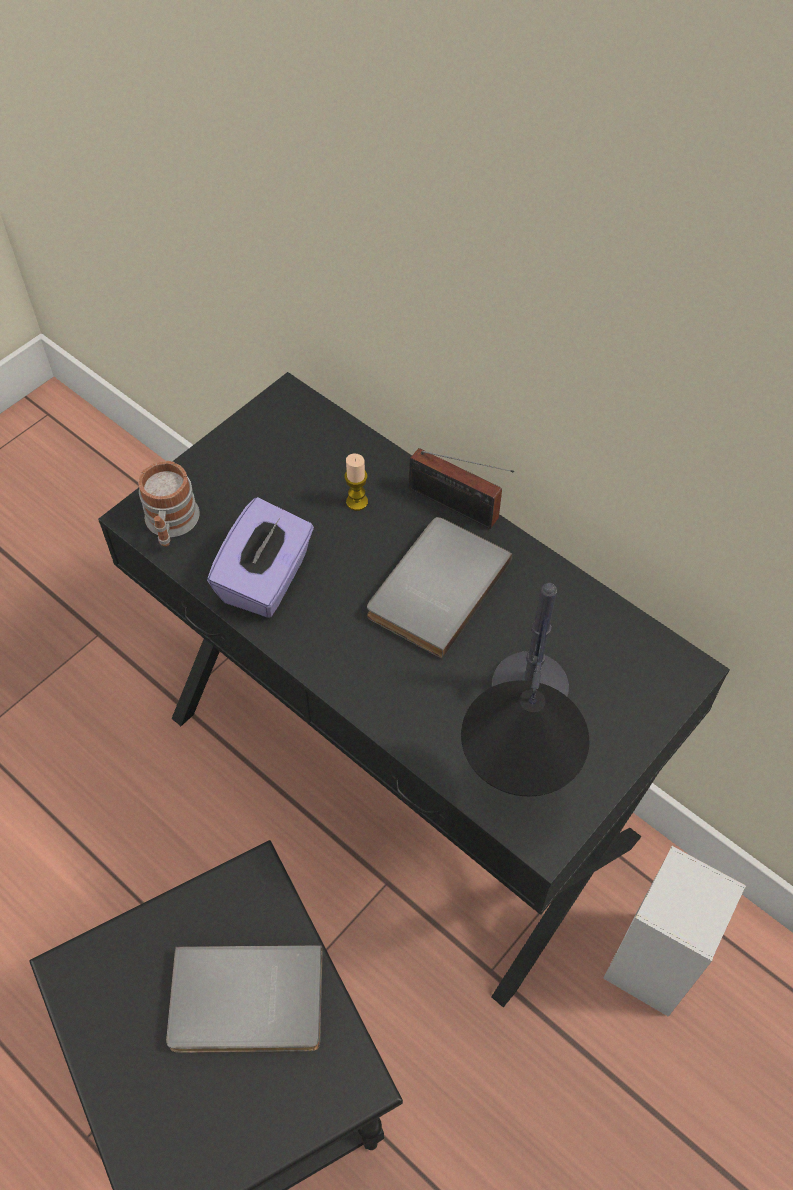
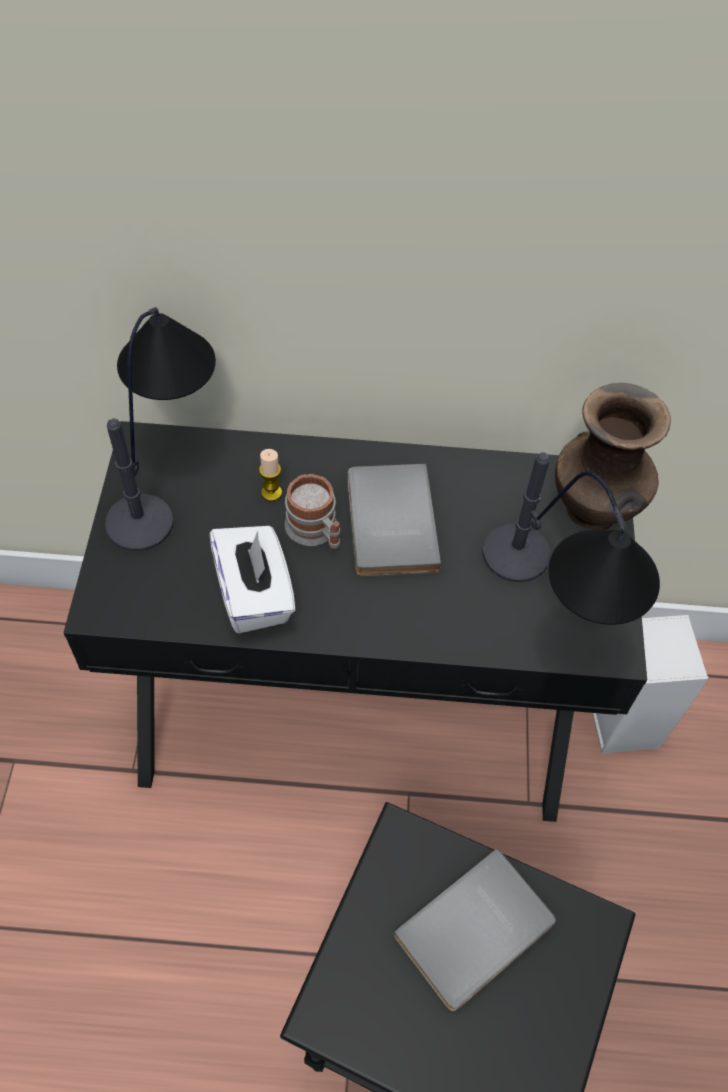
camera: 40 degrees left, 0 degrees up
(171, 524) = (134, 599): mug -> mug (316, 532)
(266, 579) = (255, 595): purple tissue box -> white tissue box
(286, 433) = (165, 470): none -> table lamp
(457, 507) = (351, 453): radio -> none
(642, 697) = (592, 513): none -> brown vase

